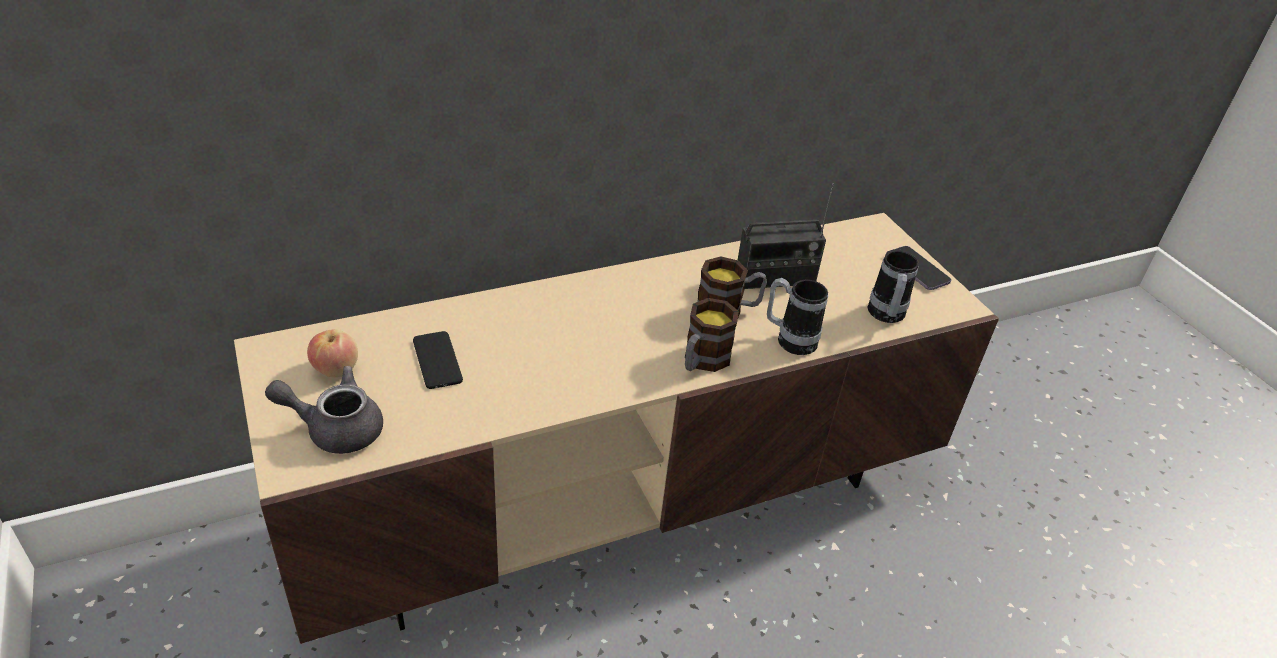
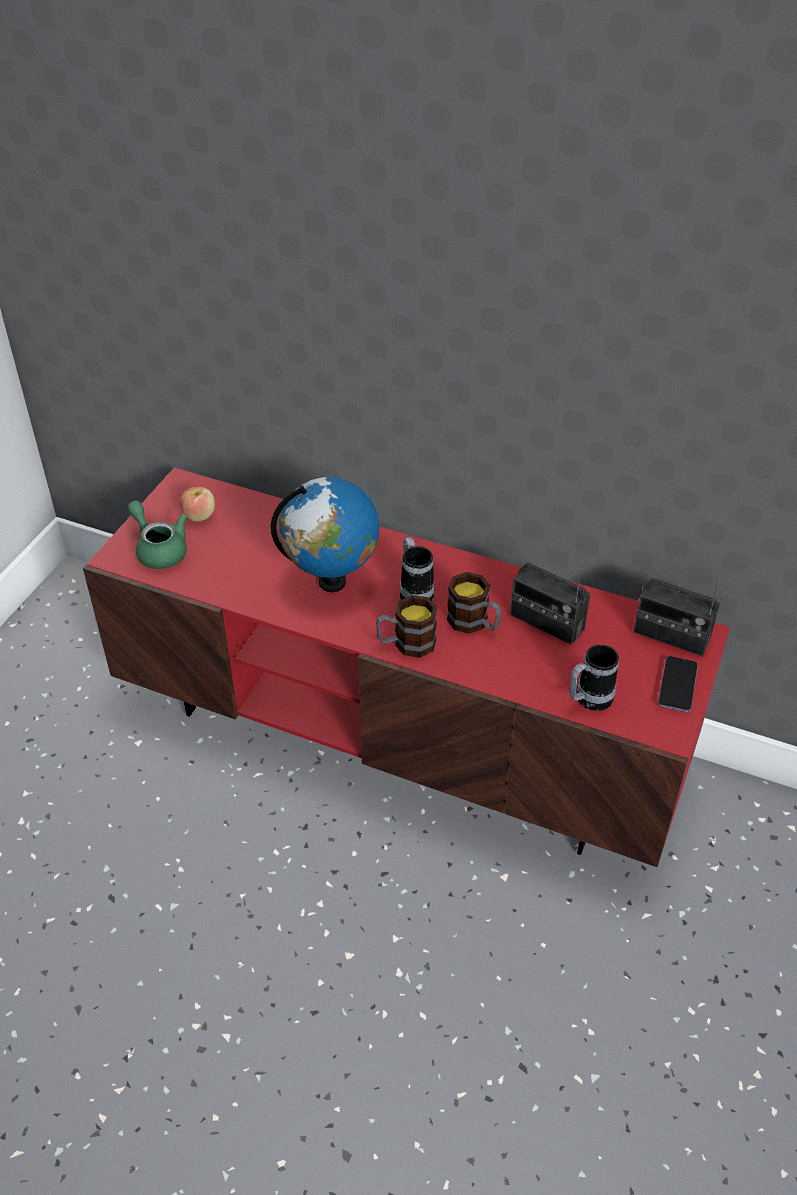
camera: 50 degrees right, 5 degrees up
(335, 428) = (159, 549): grey teapot -> green teapot
(437, 360) = (255, 543): phone -> none
(563, 350) = (331, 581): none -> globe
(622, 498) = (399, 735): beige tv stand -> red tv stand
(789, 340) = (487, 669): mug -> mug (414, 592)
(863, 239) = (671, 636): none -> radio

